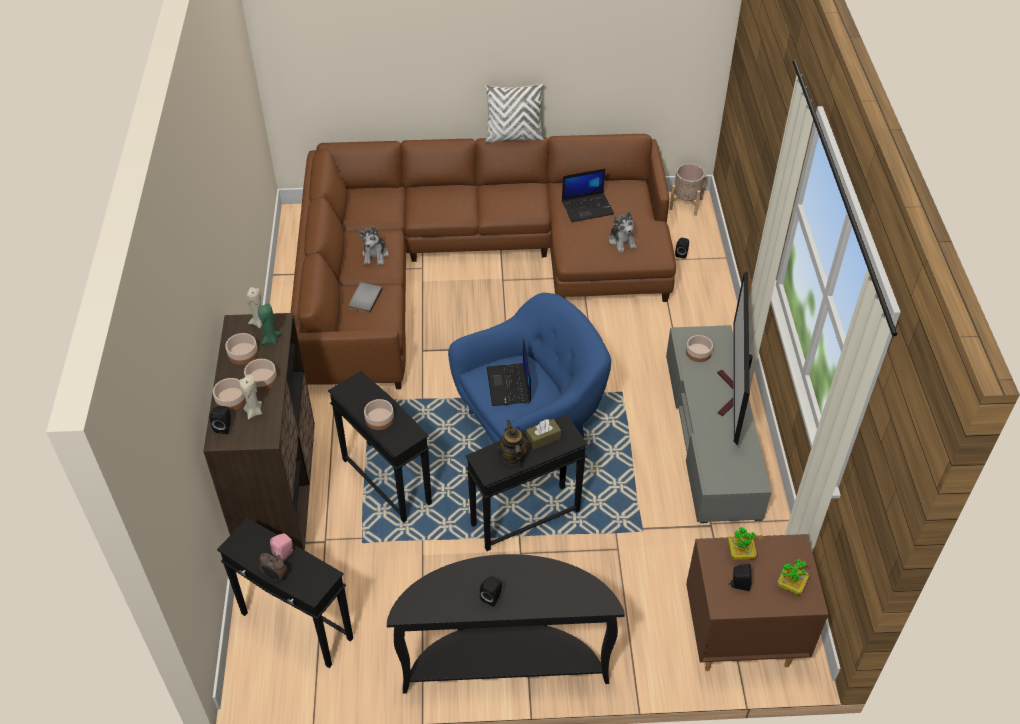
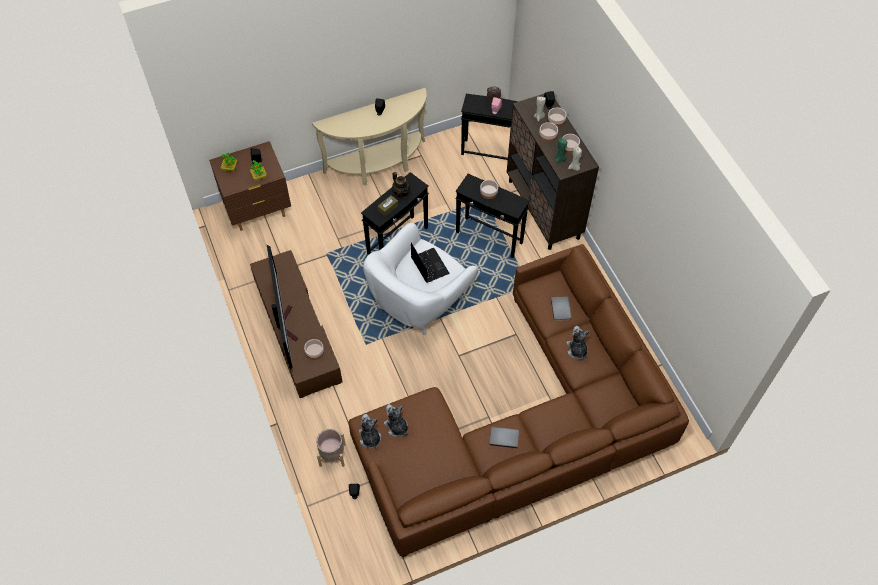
camera: 160 degrees right, 10 degrees up
(505, 662) = (379, 166): black console table -> beige console table
(506, 203) = (504, 437): none -> grey book
(514, 137) = (520, 471): white pillow -> none
(530, 423) = (419, 302): blue armchair -> white armchair
(588, 207) = (436, 454): laptop -> none
(656, 241) = (370, 438): none -> plush toy
(685, 204) = (365, 560): beige planter -> beige planter (332, 455)
(711, 434) = (297, 330): grey tv stand -> brown tv stand

